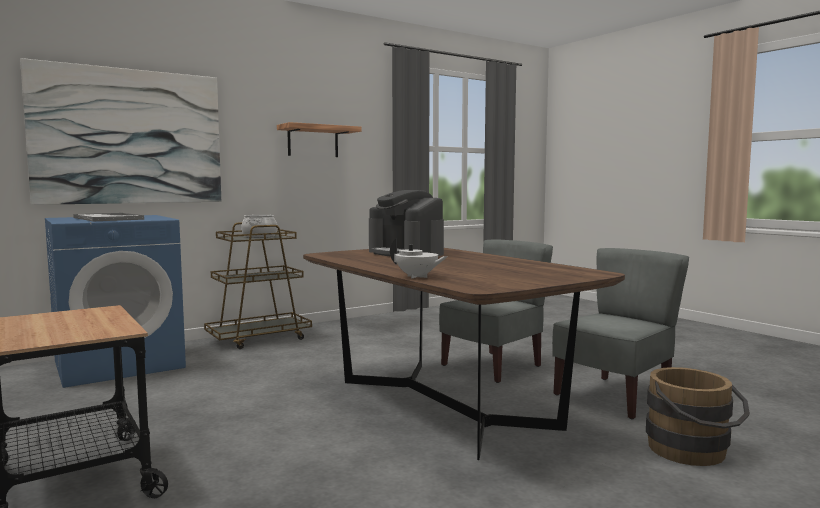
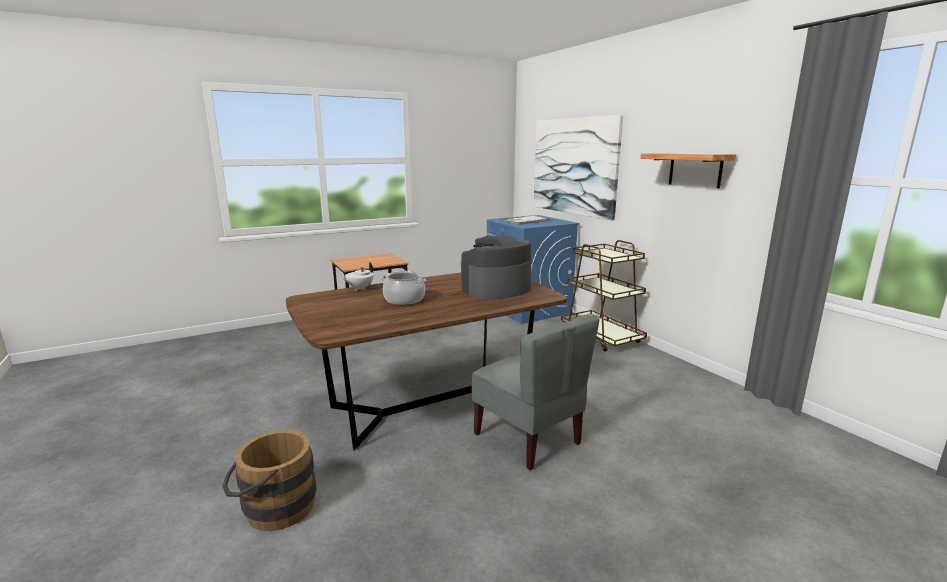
camera: 95 degrees right, 10 degrees up
(259, 236) = (613, 255): cooking pot -> cooking pot (404, 299)
(614, 396) = (419, 502): grey chair -> none

